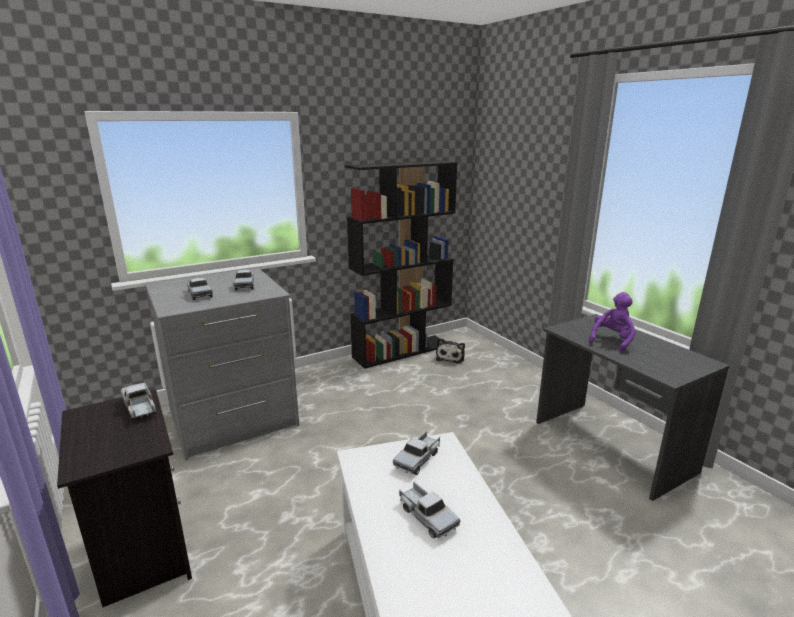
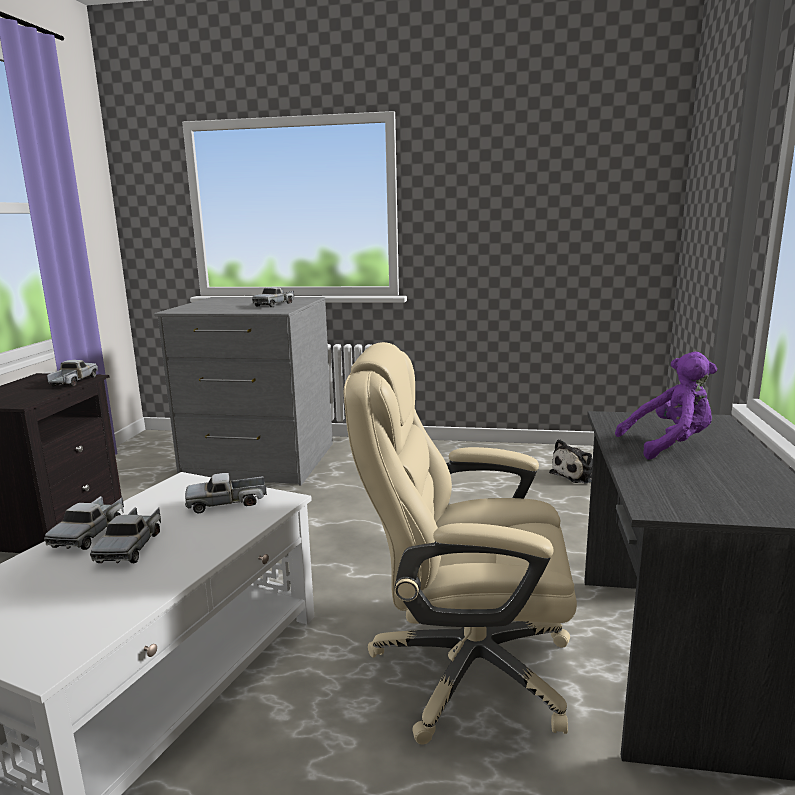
camera: 40 degrees right, 5 degrees down
(199, 293) = (224, 305): toy truck -> toy truck (90, 533)
(402, 351) = (520, 452): black bookcase -> none
(553, 495) = (466, 669): none -> beige office chair

